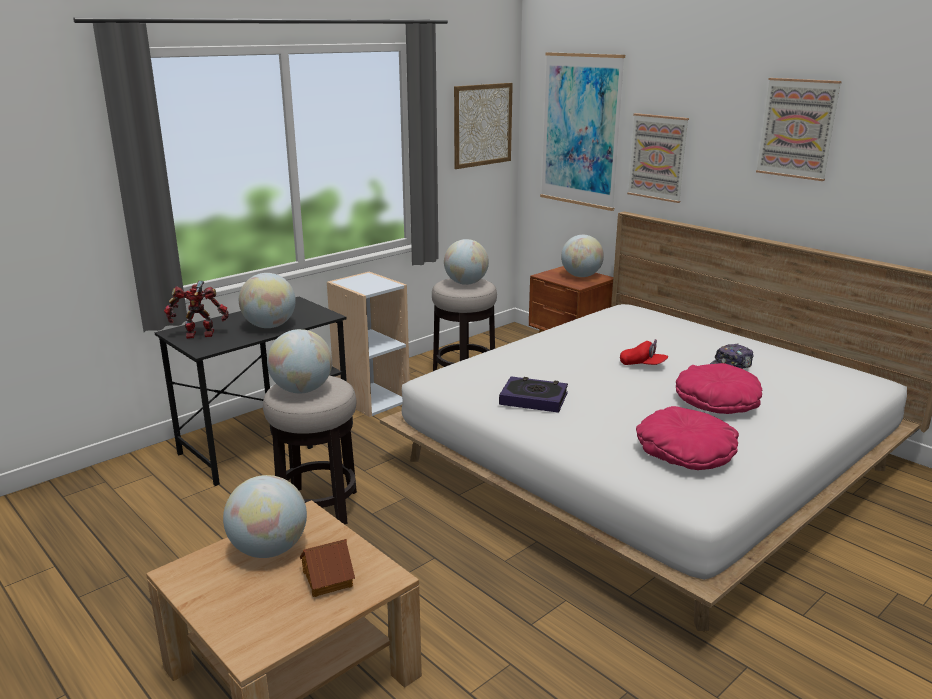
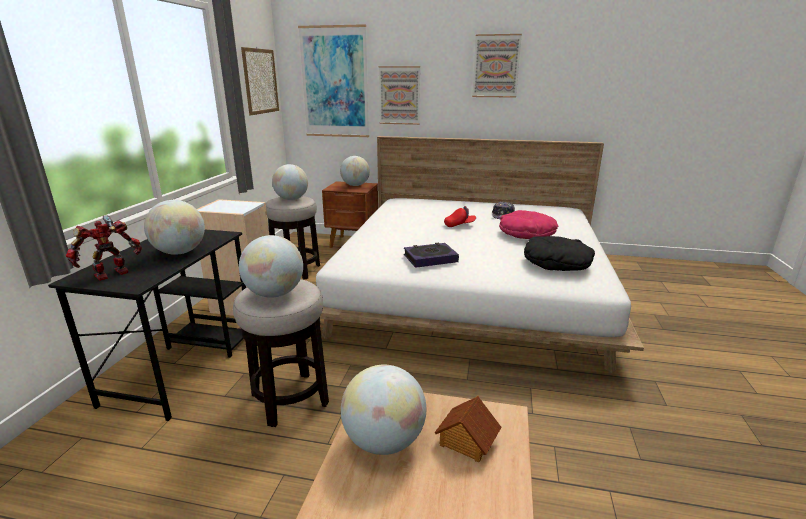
camera: 35 degrees left, 0 degrees up
(687, 452) = (556, 263): pink pillow -> black pillow

